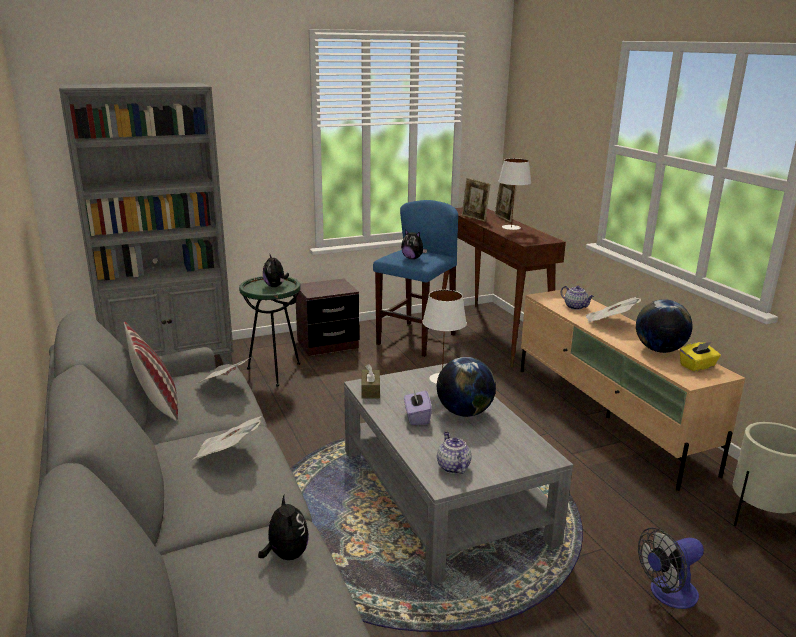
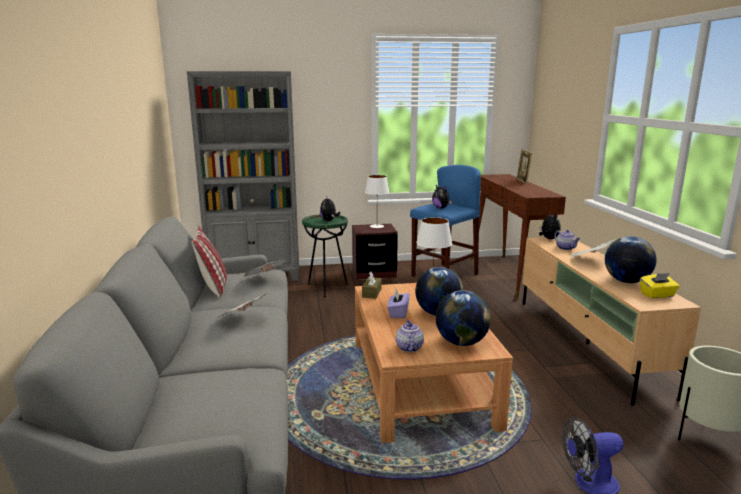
camera: 15 degrees right, 5 degrees down
(286, 554) = (247, 386): plush toy -> plush toy (548, 239)
(442, 493) = (419, 381): grey coffee table -> brown coffee table
(474, 218) = (497, 180): picture frame -> none
(509, 451) = (461, 343): none -> globe
(511, 227) = (524, 187): white table lamp -> white table lamp (377, 226)

